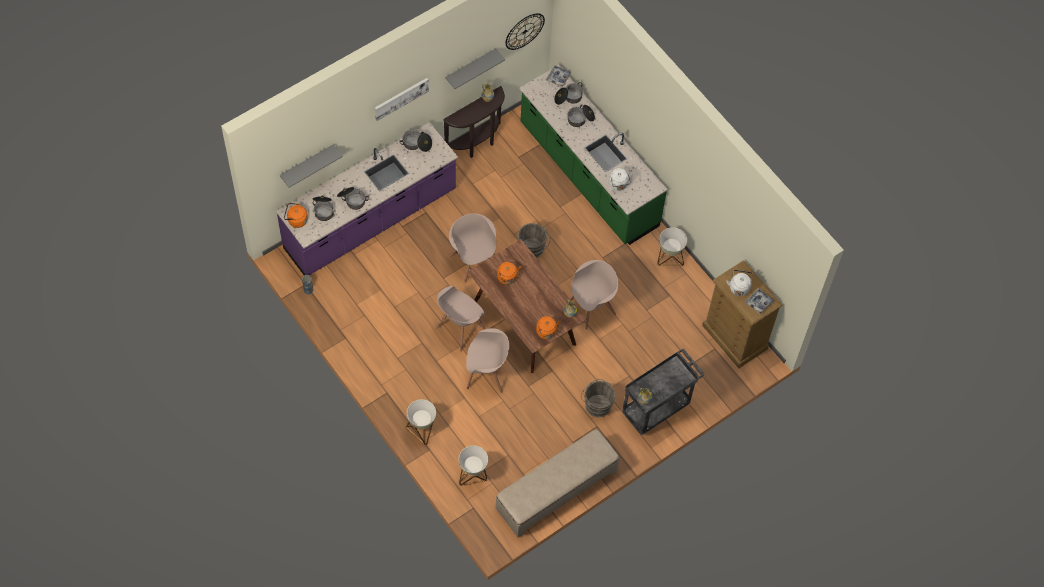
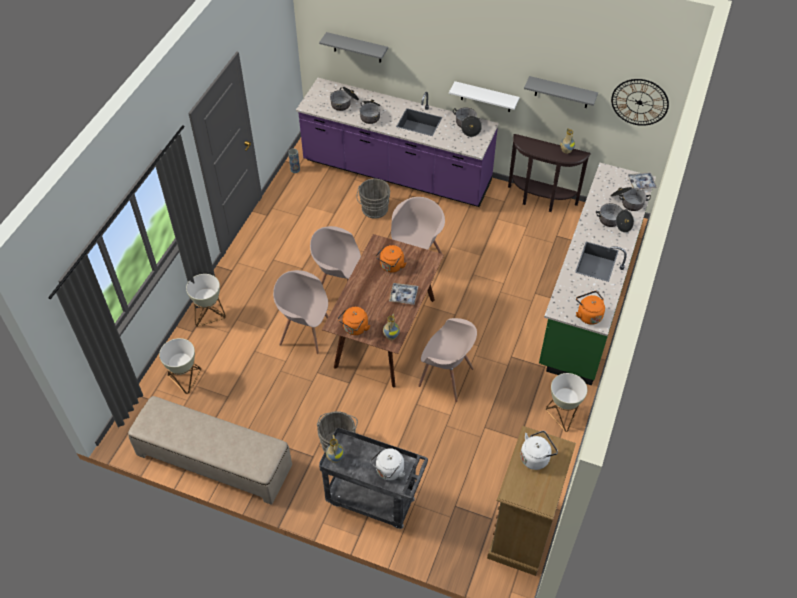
camera: 60 degrees right, 10 degrees down
(296, 220) = (319, 93): orange kettle -> orange kettle (588, 315)
(401, 98) = (472, 56): picture -> none
(415, 114) = (486, 97): none -> white shelf
(487, 374) = (305, 333): beige chair -> beige chair turned 135 degrees clockwise
(532, 249) = (469, 297): grey bucket -> grey bucket (374, 210)
(618, 185) = (571, 290): white kettle -> white kettle (389, 471)
(759, 302) = (533, 490): tray -> tray (403, 296)

